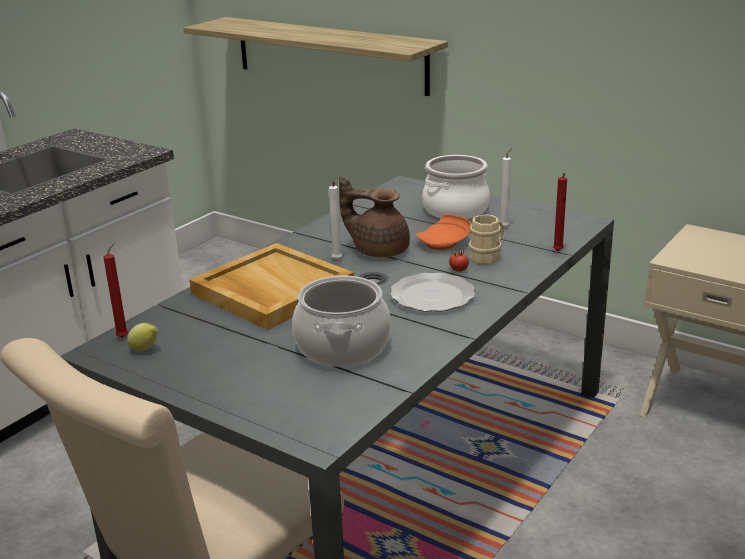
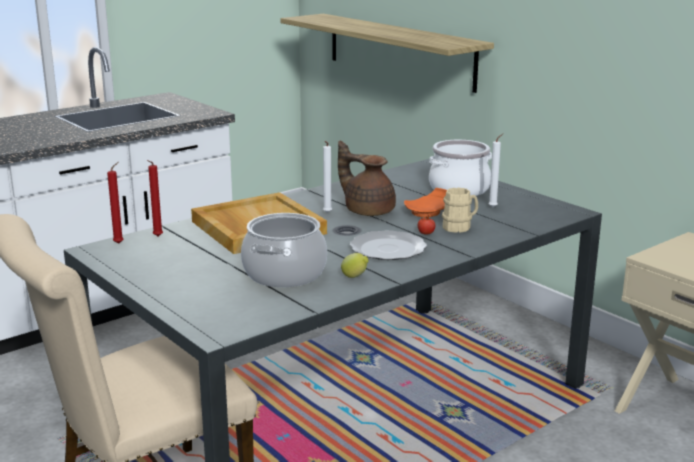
camera: 15 degrees right, 5 degrees down
(145, 349) = (129, 254): lemon -> lemon (355, 277)
(558, 252) = (527, 231): red candle -> red candle (157, 237)

